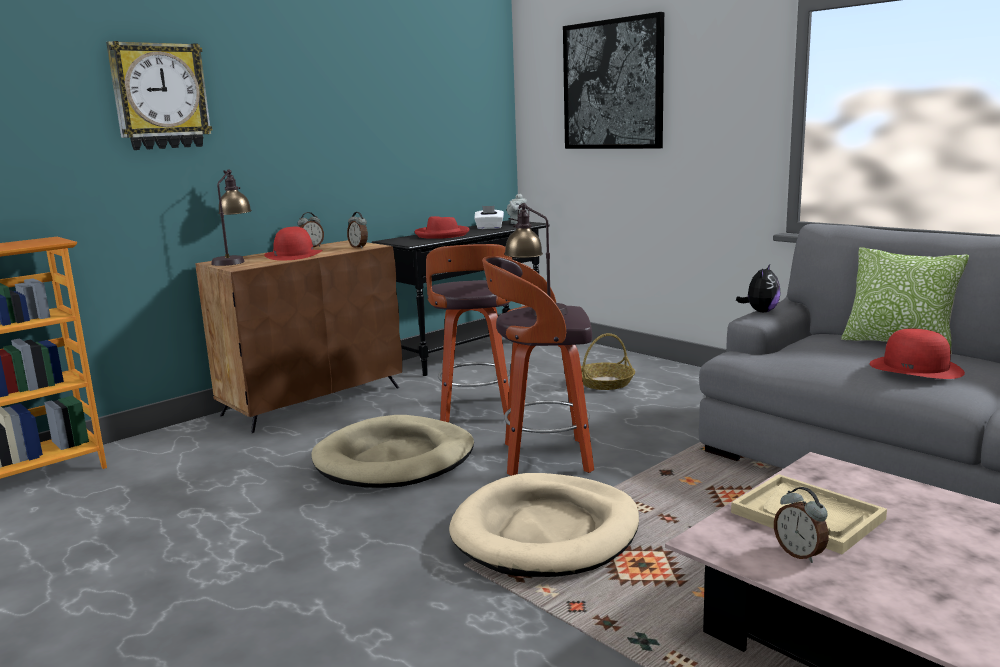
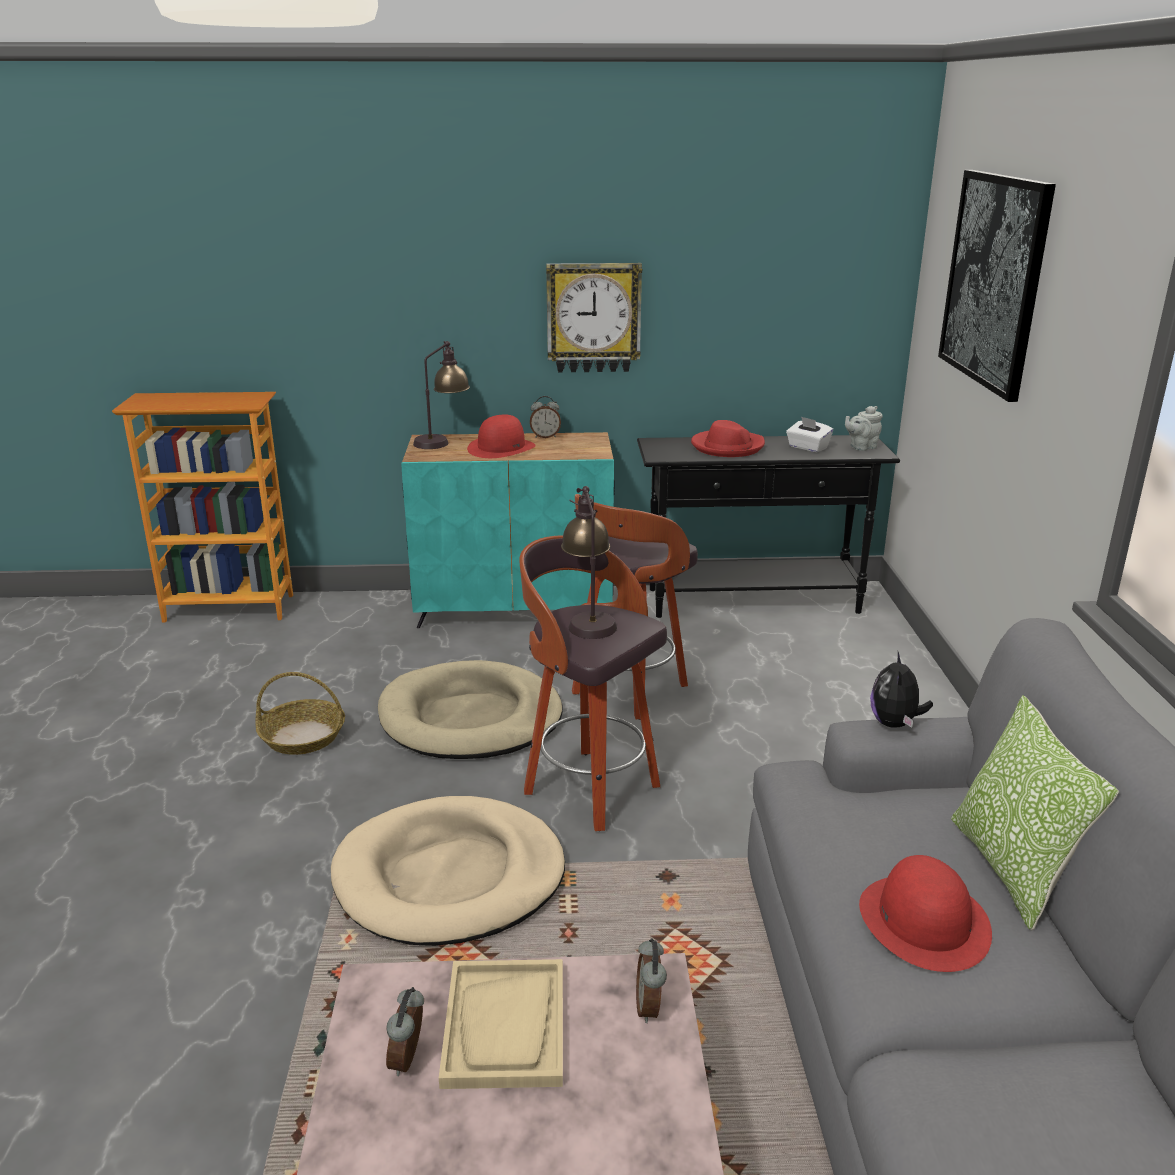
camera: 40 degrees right, 10 degrees up
(160, 96) = (389, 254): wall clock -> wall clock (593, 317)
(313, 400) = (515, 608): brown cabinet -> turquoise cabinet
(359, 247) = (579, 452): alarm clock -> alarm clock (650, 1007)
(605, 383) = (826, 714): basket -> basket (303, 736)
(760, 311) = (895, 724): plush toy -> plush toy turned 120 degrees clockwise

